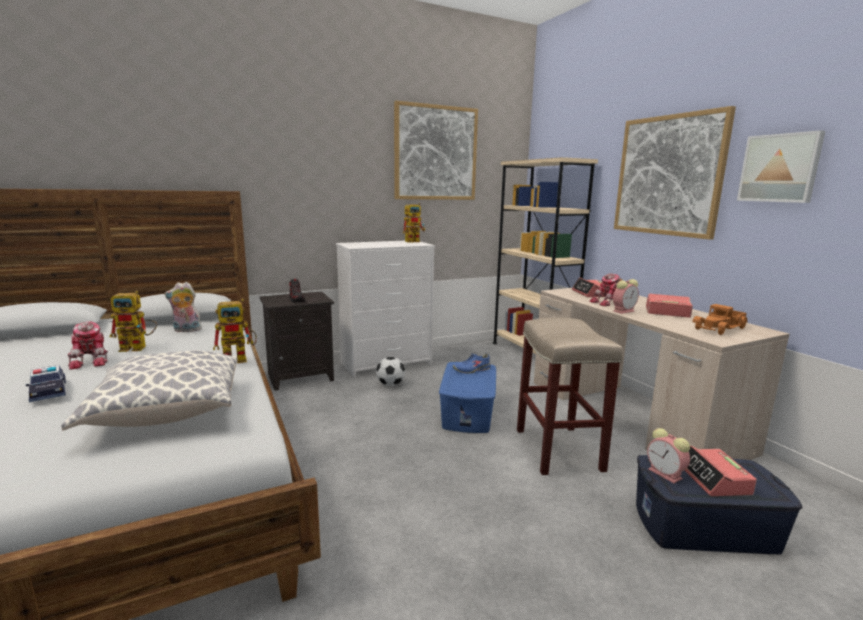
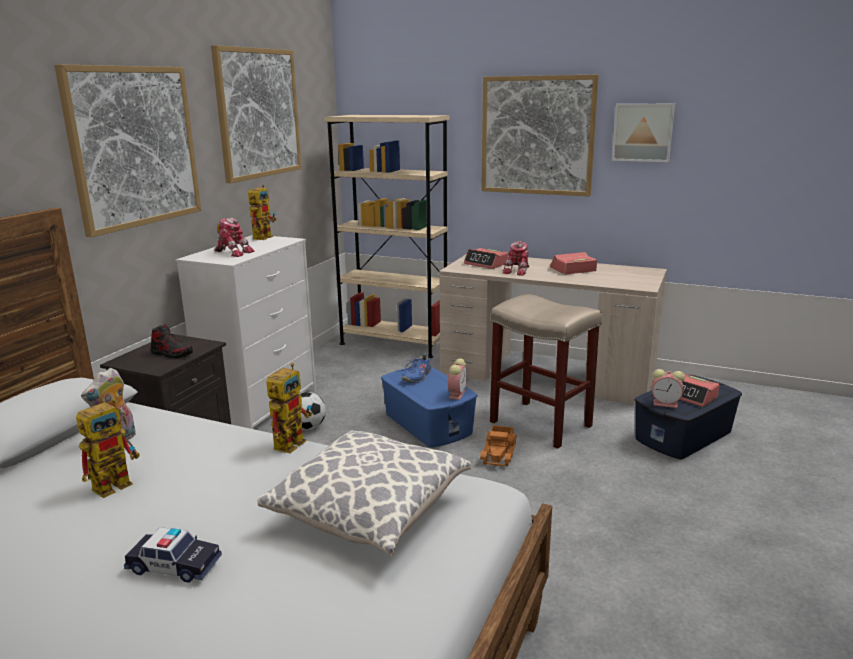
camera: 40 degrees left, 5 degrees up
(93, 360) = (108, 519): toy robot -> toy robot (233, 252)
(313, 163) = (134, 147): none -> picture
(624, 311) = (545, 276): alarm clock -> alarm clock (457, 394)
(720, 328) = (628, 276): toy truck -> toy truck (500, 453)

